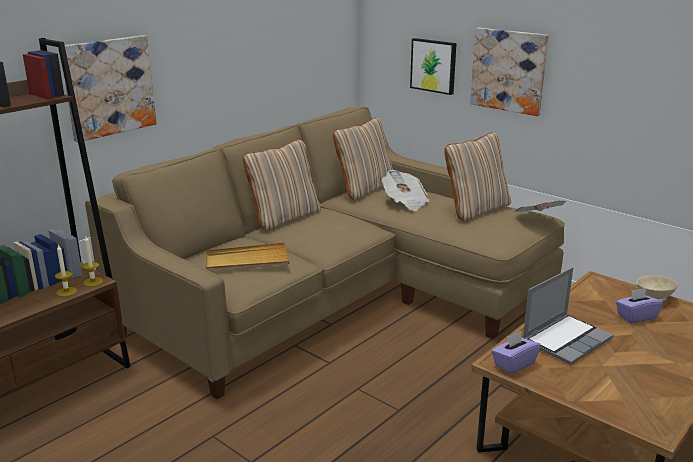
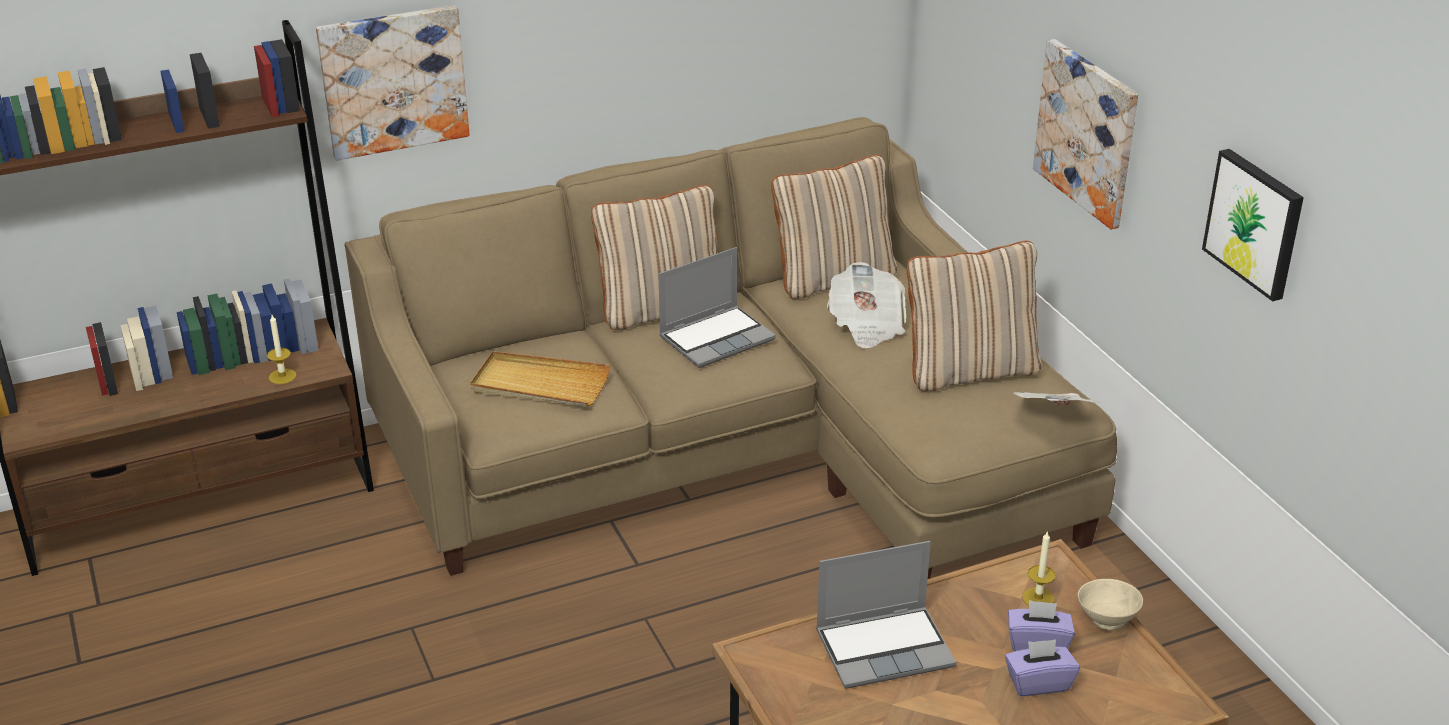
camera: 25 degrees right, 10 degrees up
(93, 282) = (323, 368): candle -> candle (1038, 598)
(329, 223) = (717, 338): none -> laptop
(434, 65) = (998, 78): picture -> picture (1255, 223)
(513, 364) = (768, 662): purple tissue box -> purple tissue box (1038, 683)

